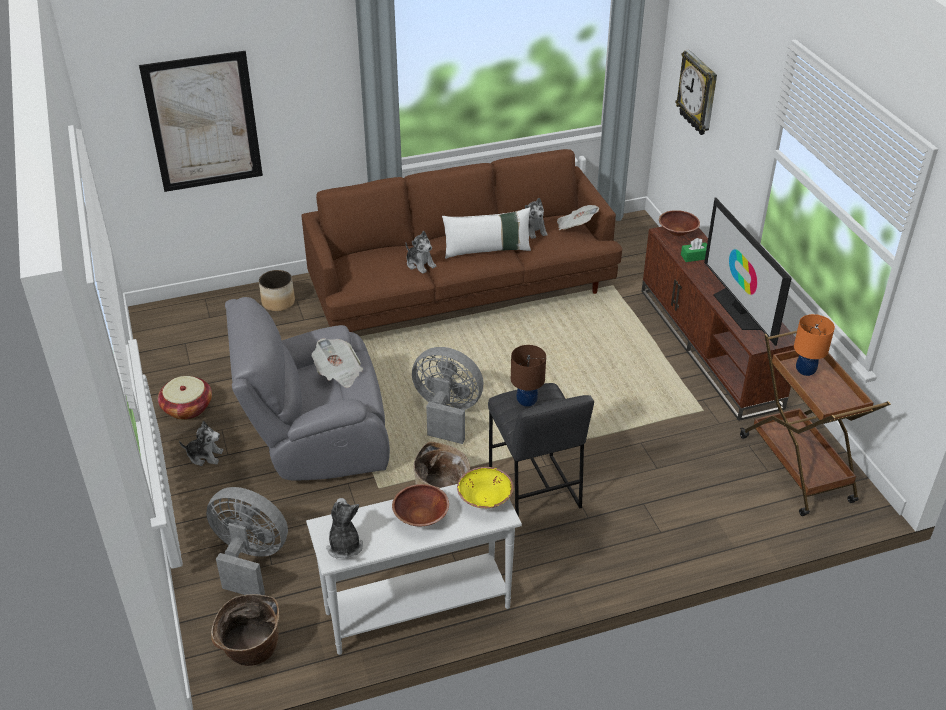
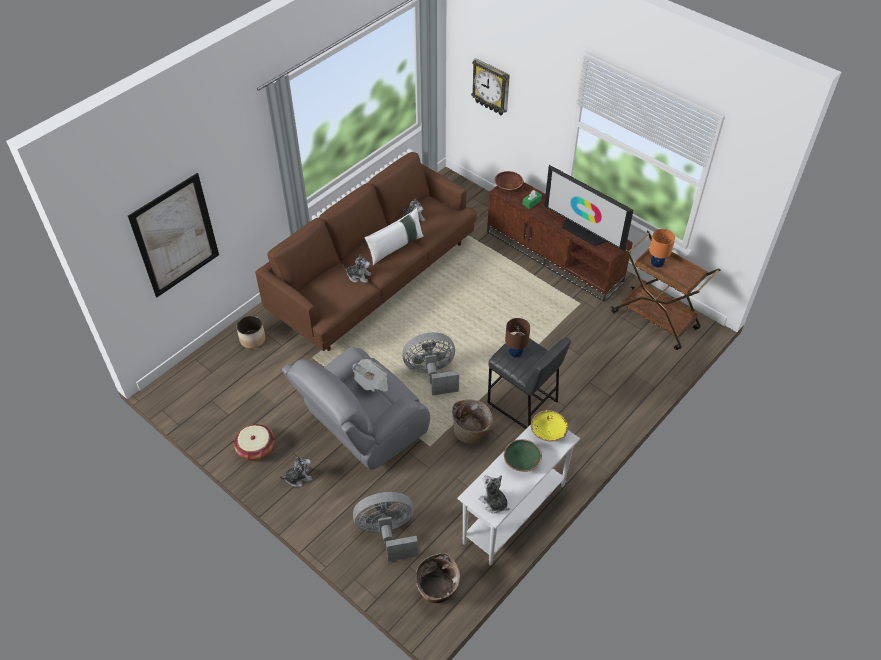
camera: 30 degrees left, 10 degrees up
(421, 516) = (522, 461): brown bowl -> green bowl
(575, 226) = (438, 205): newspaper -> none

